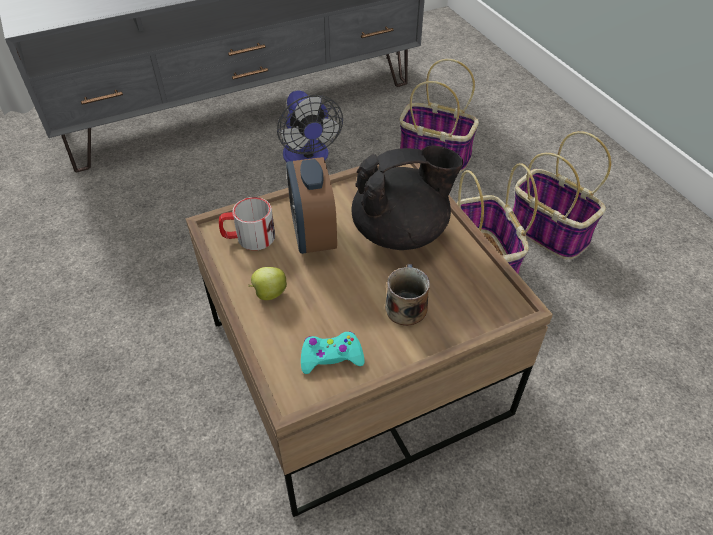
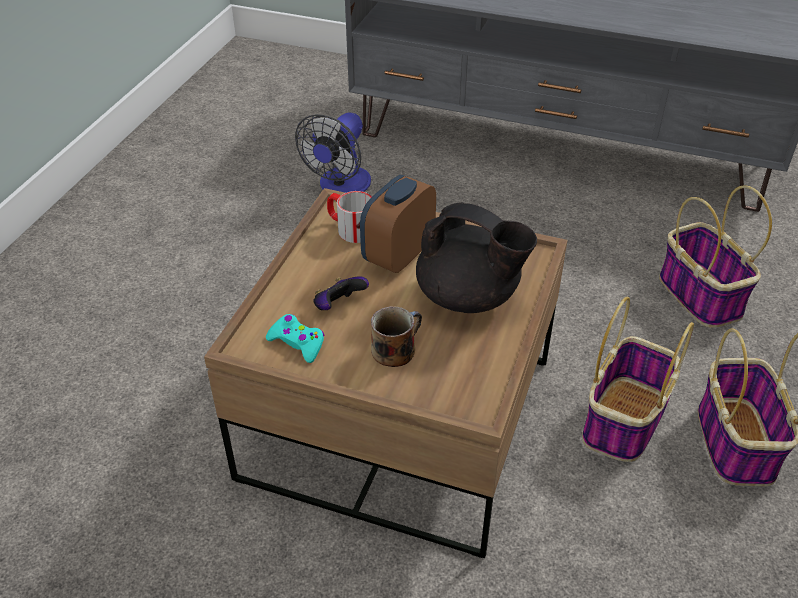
camera: 45 degrees right, 5 degrees down
(269, 294) = (313, 274): apple -> none
(308, 158) = (564, 227): fan -> fan (341, 187)
(323, 305) = (338, 306): none -> game controller

